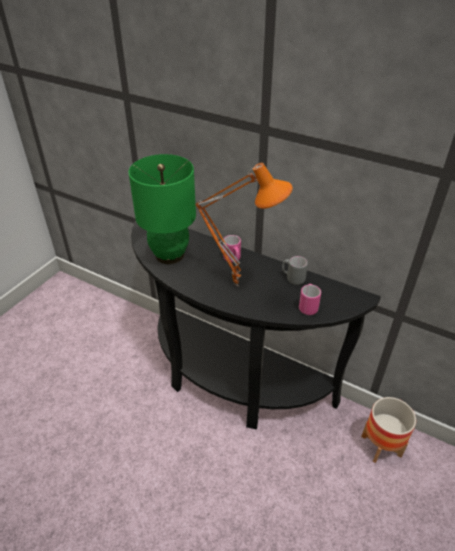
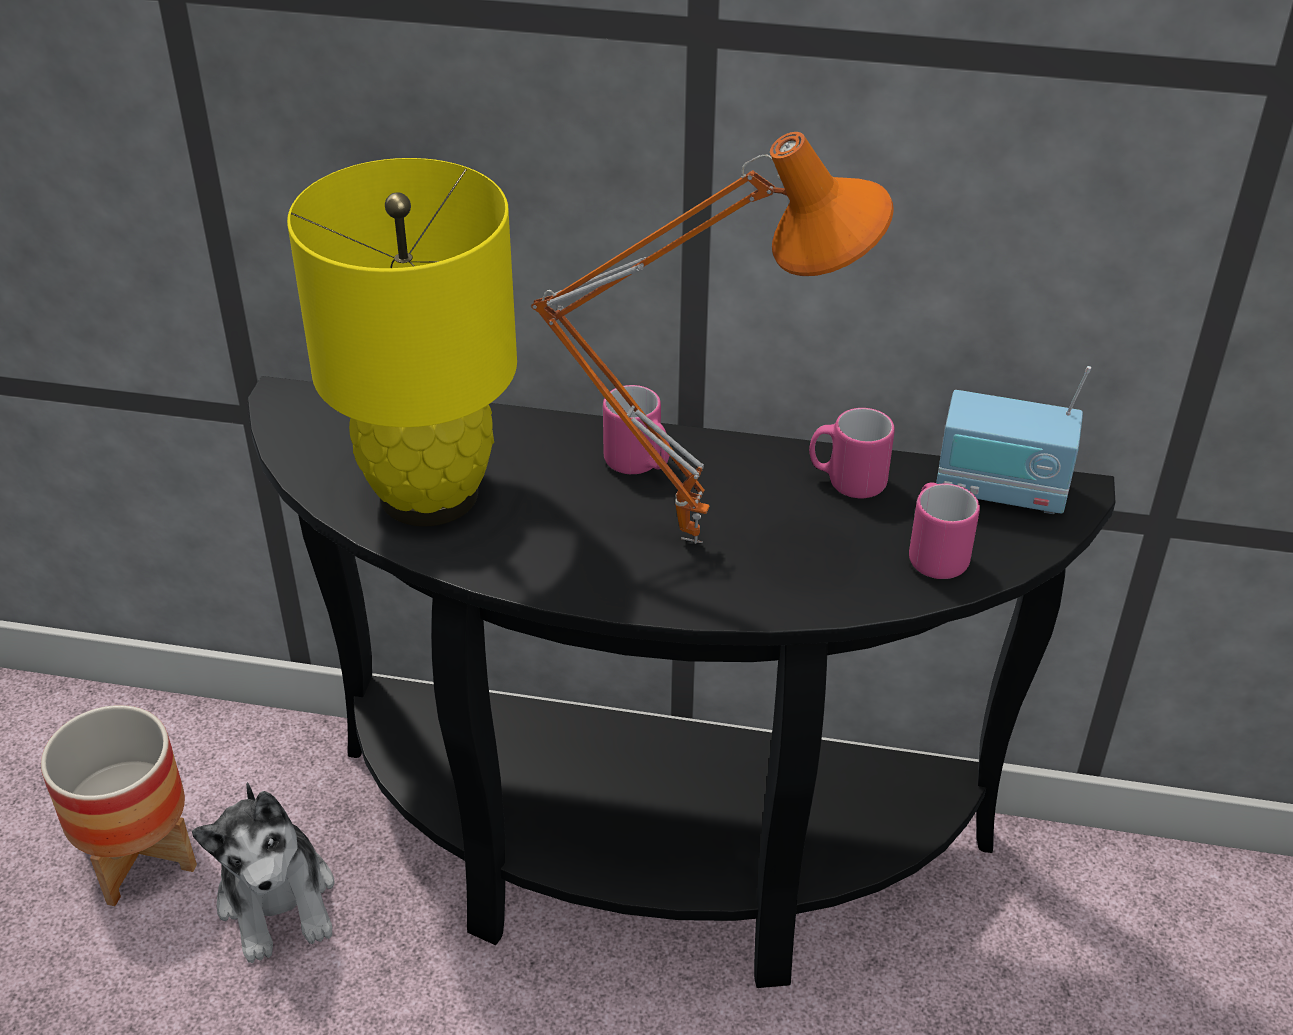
camera: 20 degrees left, 0 degrees up
(125, 362) = (278, 899): none -> plush toy
(170, 254) = (429, 493): green table lamp -> yellow table lamp
(292, 278) = (846, 481): grey mug -> pink mug
(340, 292) = (1000, 490): none -> radio
(381, 446) = (1155, 922): planter -> planter (139, 857)

